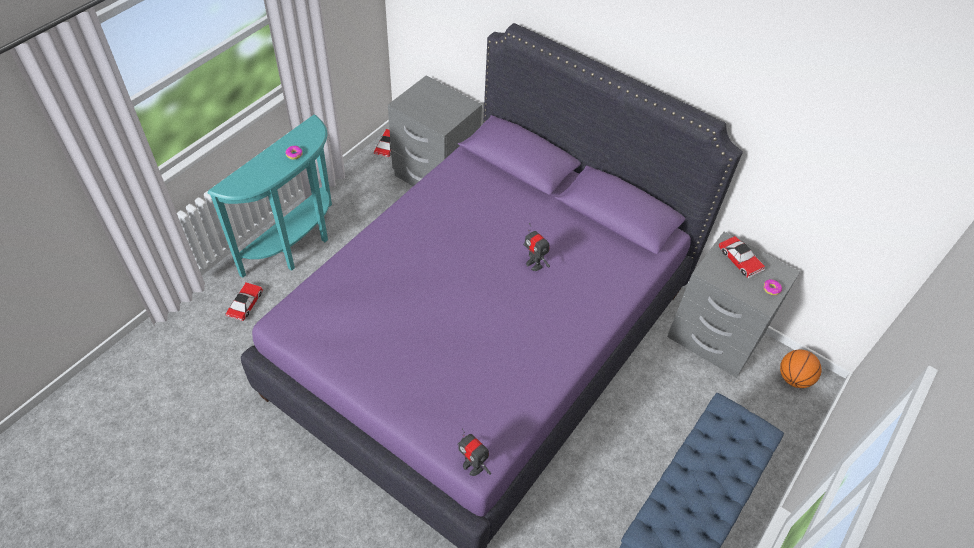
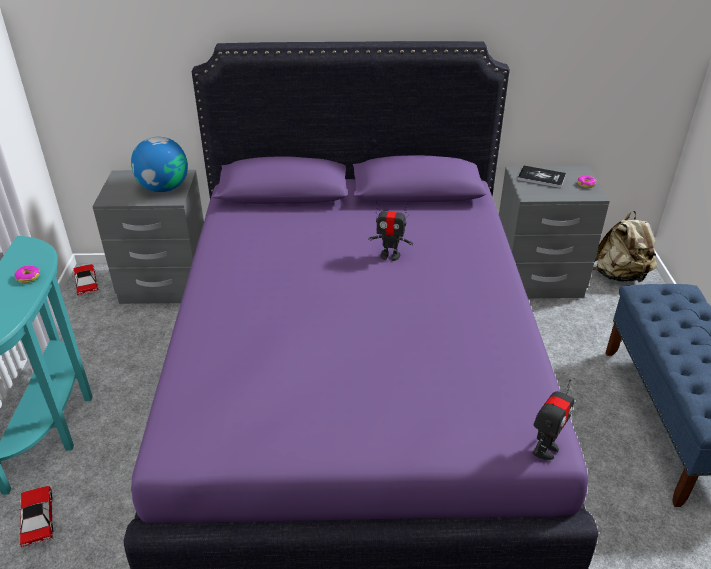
camera: 35 degrees left, 15 degrees down
(445, 112) = (164, 188): none -> globe
(472, 466) = (545, 449): toy robot -> toy robot turned 60 degrees counterclockwise
(740, 260) = (541, 178): toy car -> book
(793, 378) = (619, 275): basketball -> beige backpack

